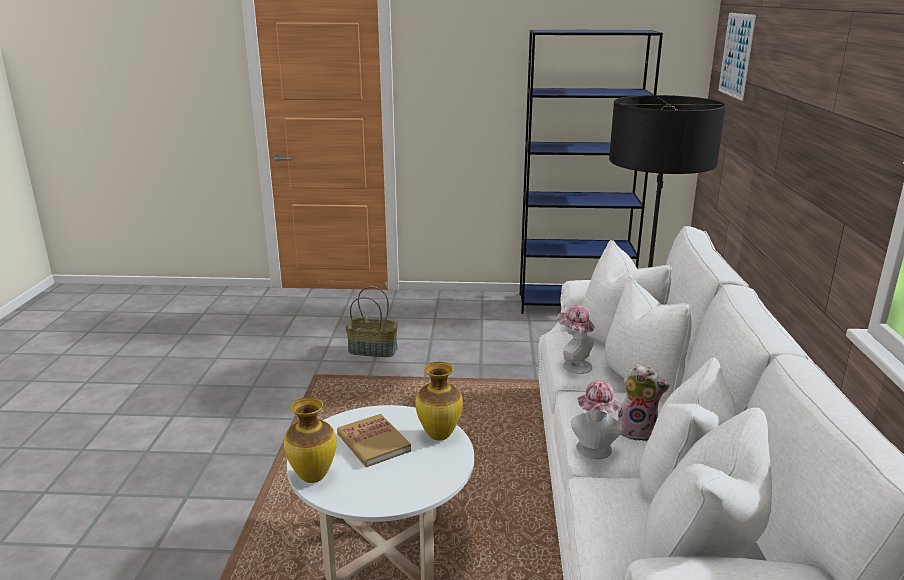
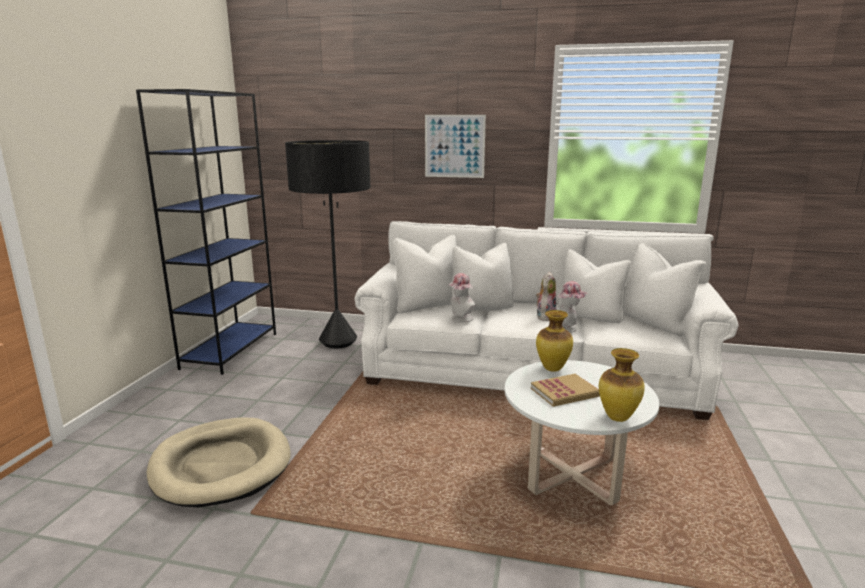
camera: 80 degrees left, 5 degrees down
(373, 350) = (221, 465): basket -> beige dog bed
(736, 55) = (294, 111): picture -> picture (454, 146)

